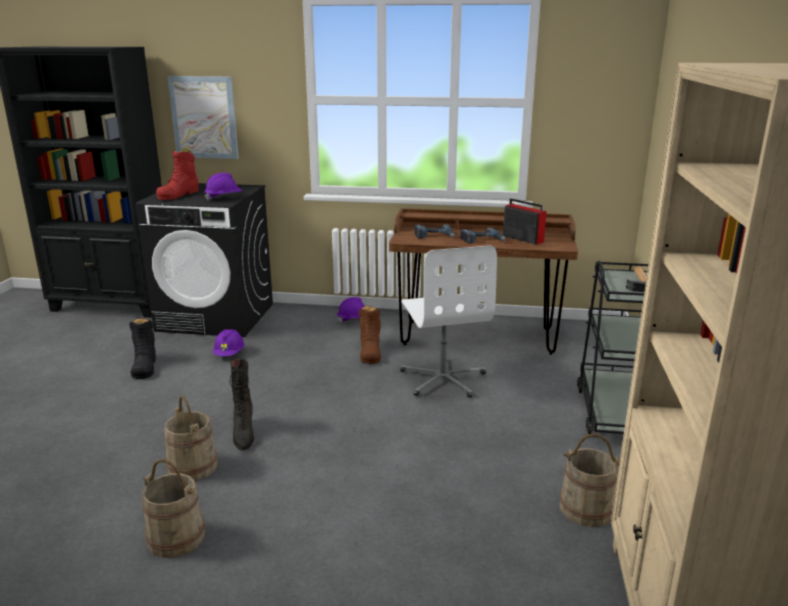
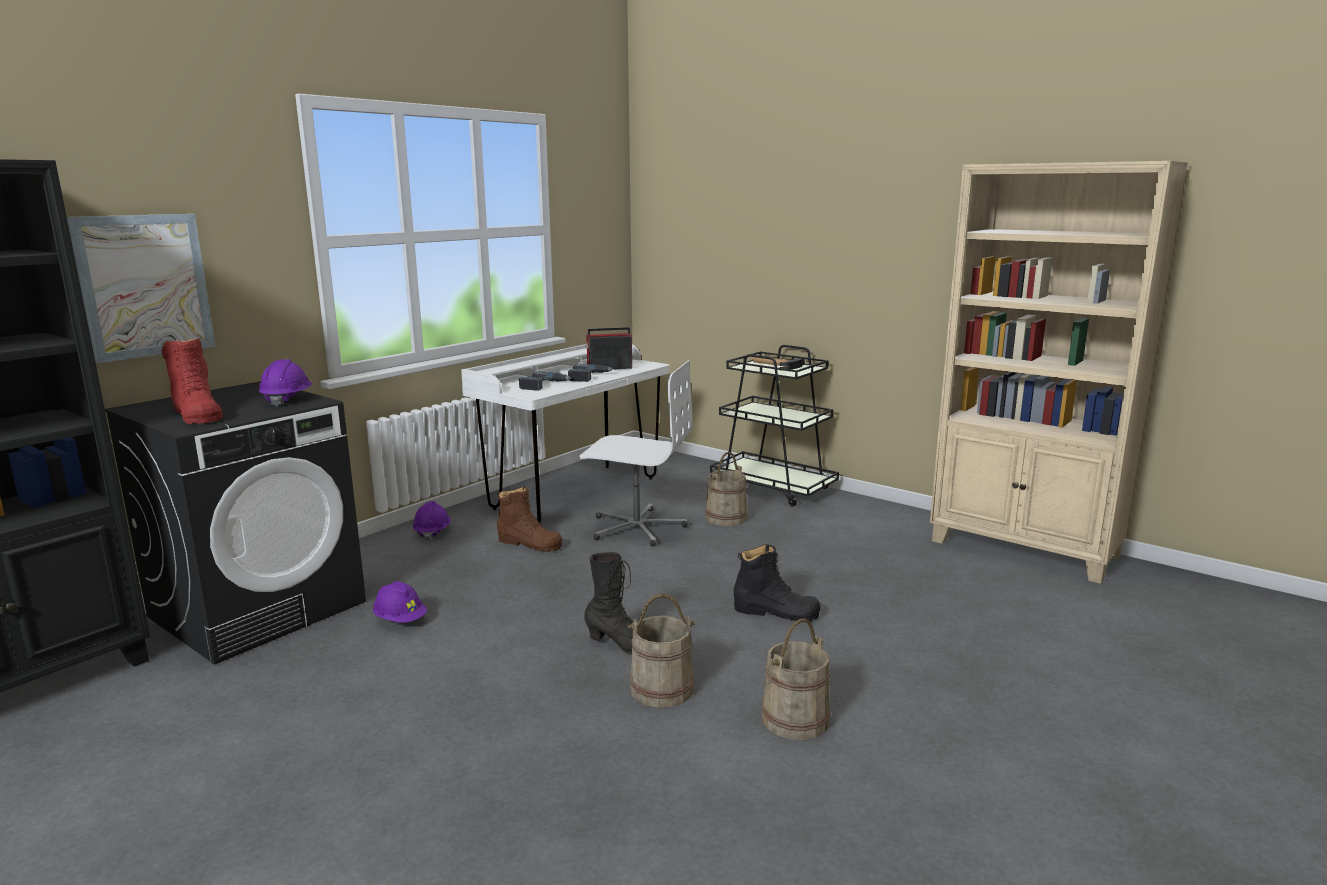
camera: 60 degrees left, 5 degrees down
(144, 366) = (333, 688): black boot -> black boot (776, 612)
(477, 337) = (575, 493): brown desk -> white desk
(586, 508) = (885, 535): beige bucket -> beige bucket (726, 517)

